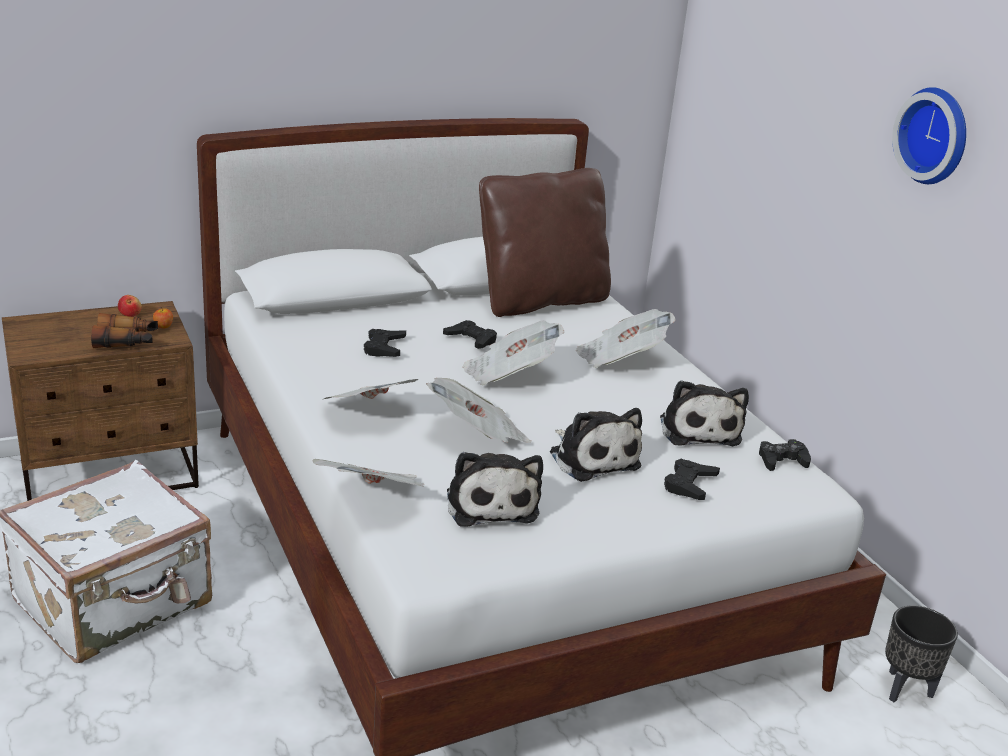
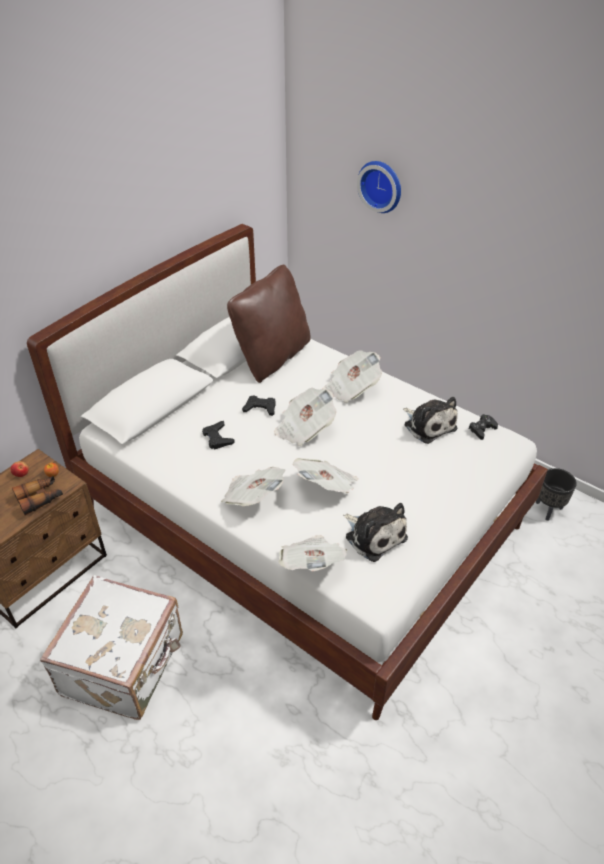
camera: 25 degrees left, 15 degrees up
(592, 458) = (394, 473): plush toy -> none
(689, 484) = (454, 469): black game controller -> none
(936, 135) = (512, 211): wall clock -> wall clock (381, 185)

